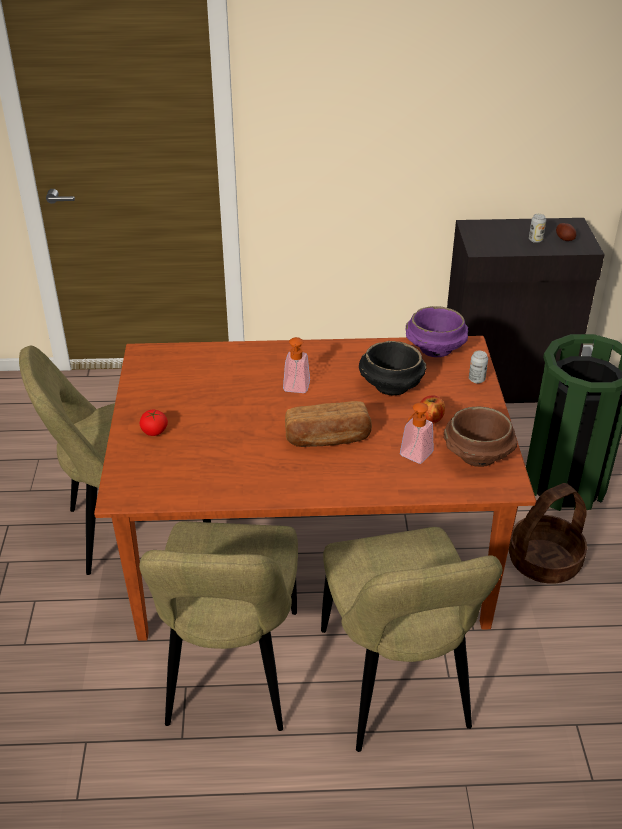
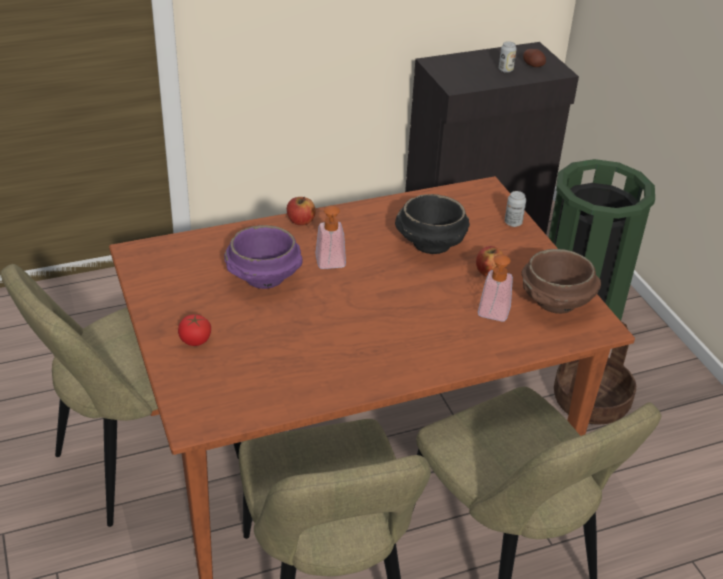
camera: 20 degrees left, 0 degrees up
(289, 348) = (301, 221): none -> apple
(327, 438) = (394, 312): bread -> none
(434, 349) = (455, 198): purple bowl -> purple bowl (263, 278)

